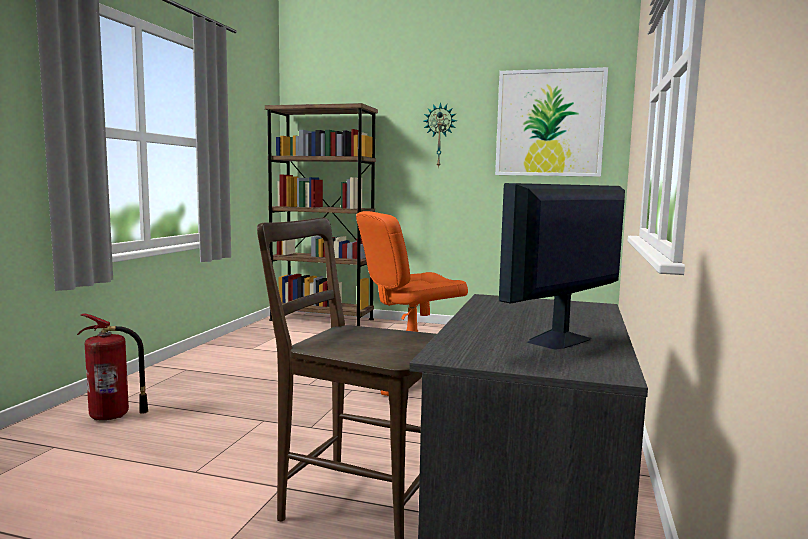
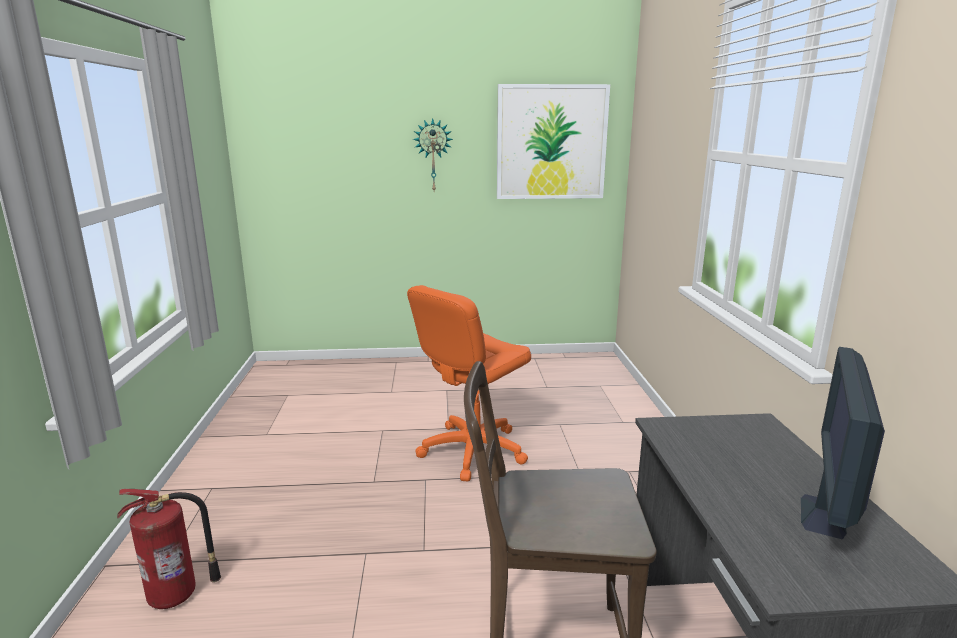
camera: 20 degrees left, 10 degrees up
(322, 320) = (314, 370): brown bookcase -> none

